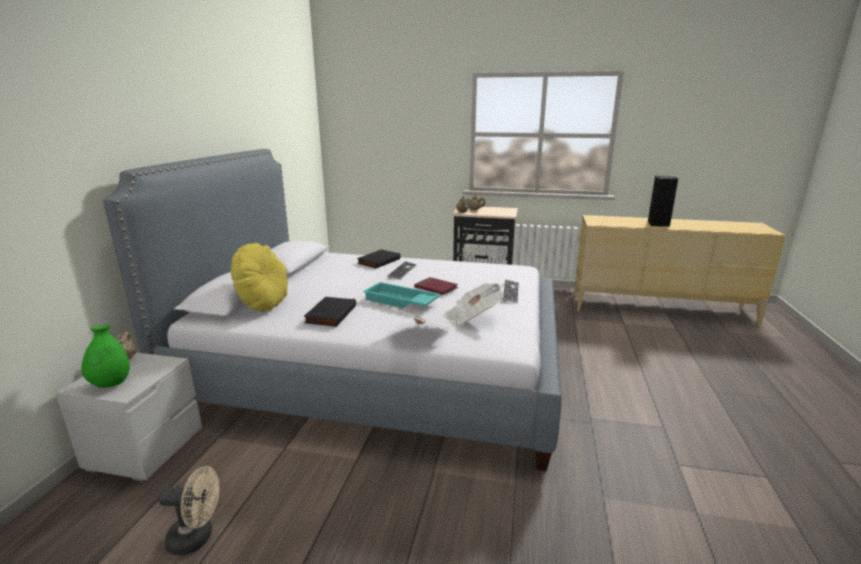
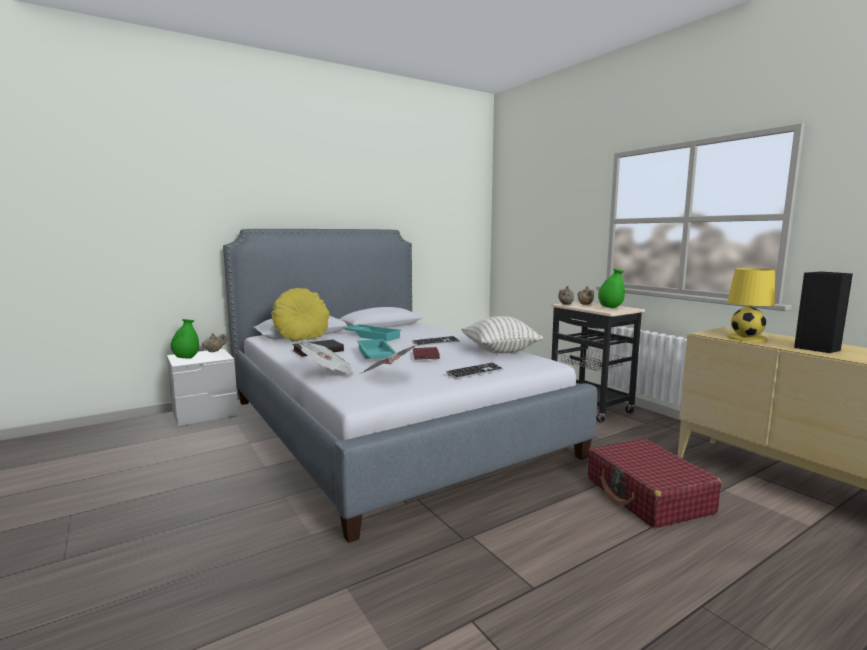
camera: 45 degrees right, 10 degrees down
(197, 537) = (146, 459): beige fan -> none
(326, 280) = (373, 336): none -> turquoise tray
(378, 261) = (441, 334): black book -> none
(468, 266) = (500, 351): none -> pillow
(497, 210) = (610, 307): none -> green vase
(607, 343) = (648, 496): none -> red suitcase
(617, 223) = (746, 338): none -> yellow table lamp

